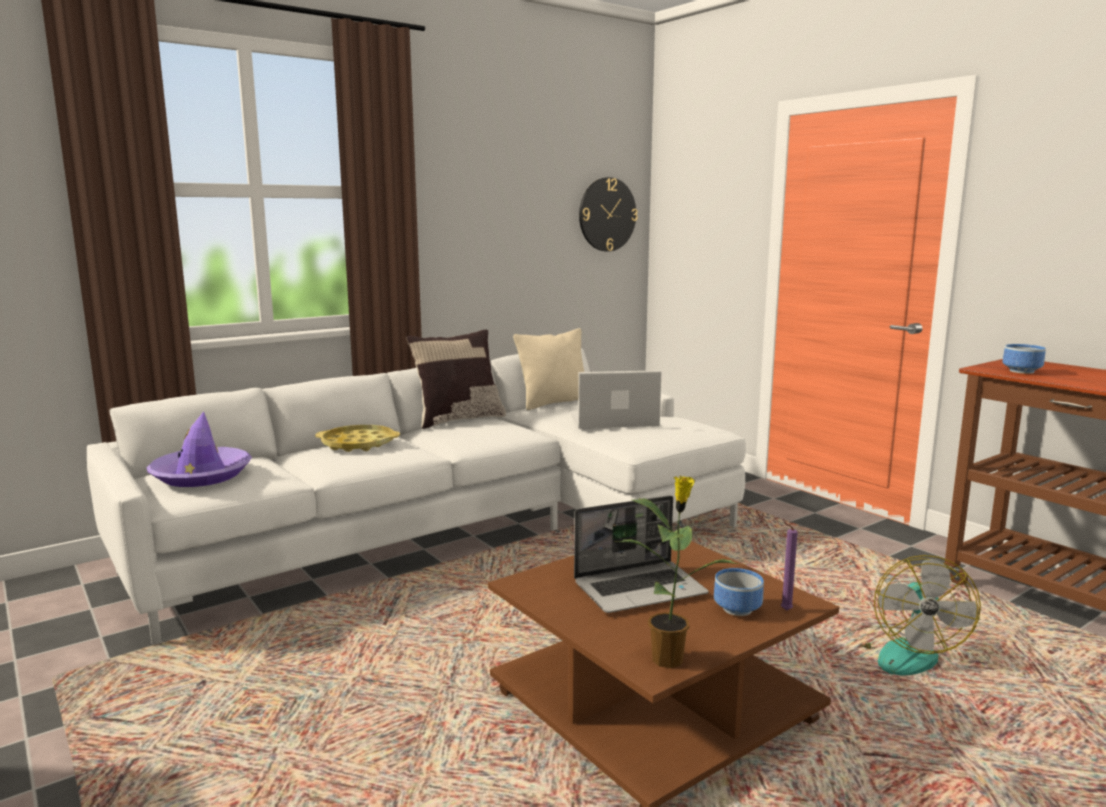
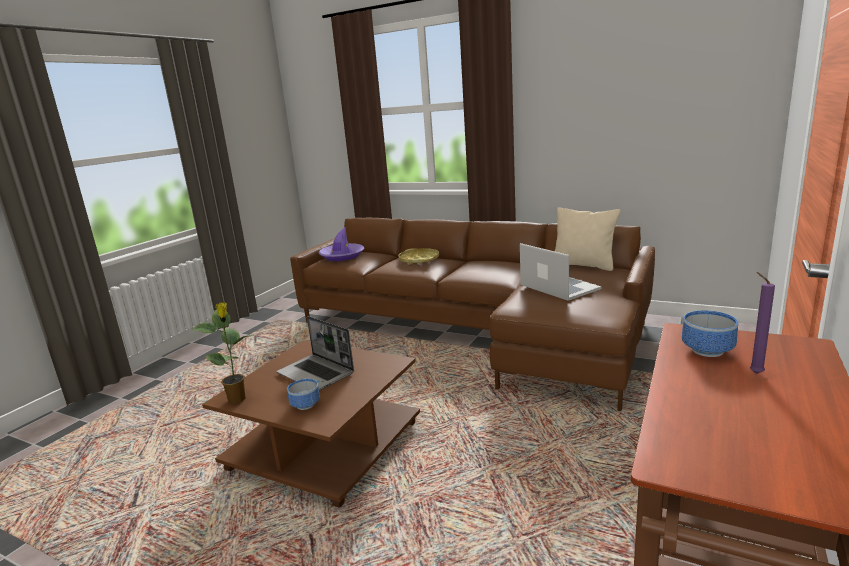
camera: 65 degrees right, 5 degrees up
(456, 532) = (475, 330): white sofa -> brown sofa
(458, 420) = (501, 260): pillow -> none
(607, 214) = (721, 103): wall clock -> none
(784, 610) = (311, 419): purple candle -> purple candle (754, 373)
(902, 652) = (469, 538): fan -> none

